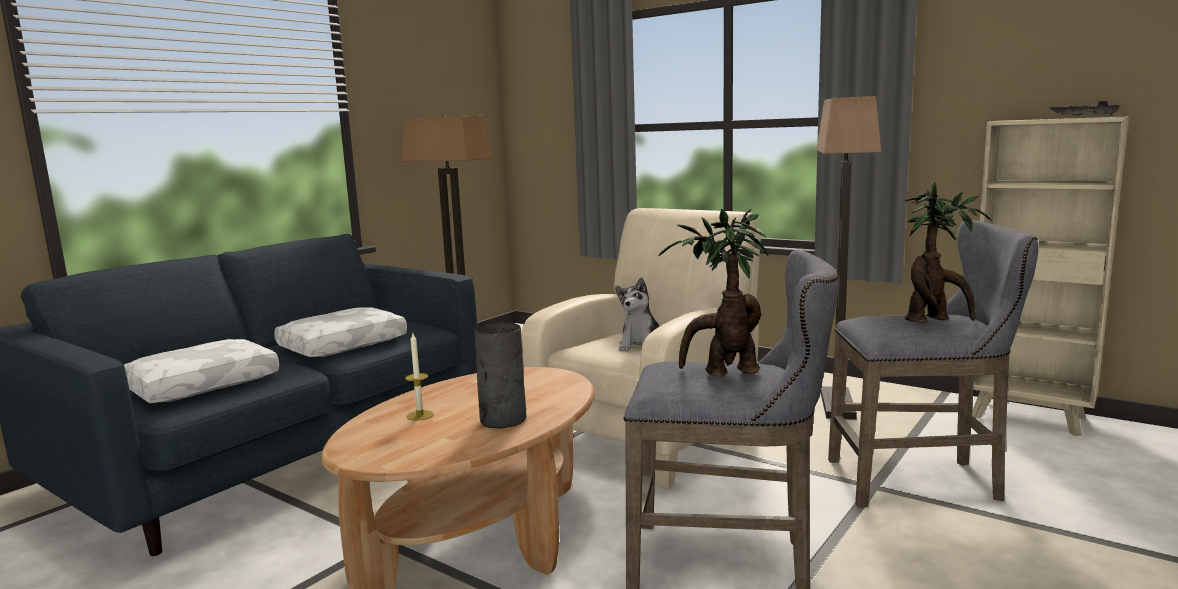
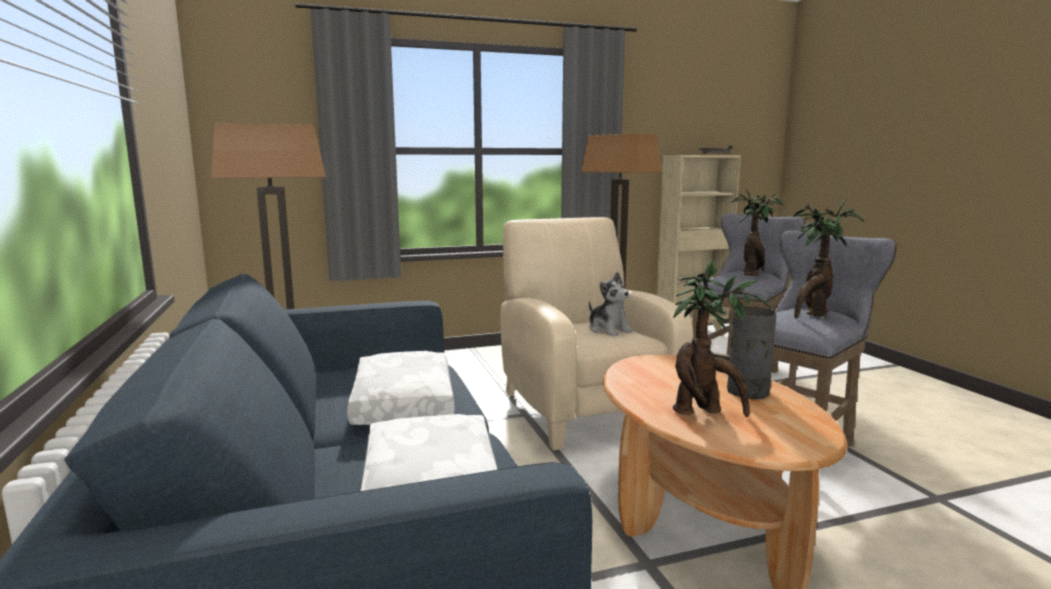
camera: 55 degrees left, 0 degrees up
(420, 415) = (704, 412): candle -> potted plant

